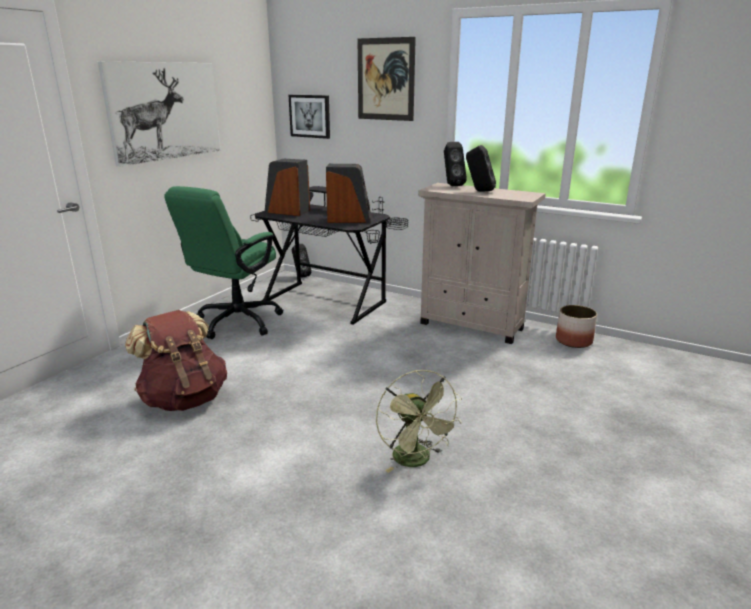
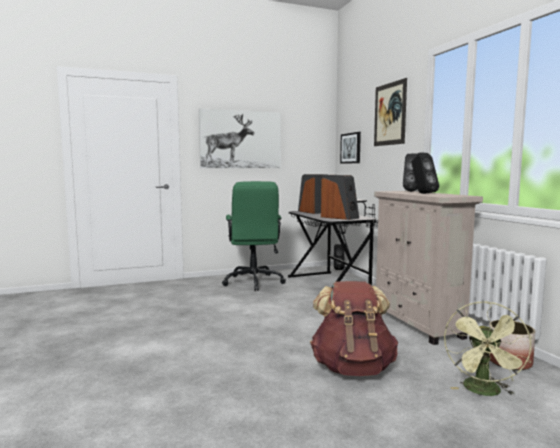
camera: 40 degrees right, 15 degrees down
(184, 399) = (165, 307): brown backpack -> brown backpack (352, 368)
(236, 324) = (254, 283): green office chair -> green office chair turned 75 degrees counterclockwise
(416, 461) = (217, 382): green fan -> green fan (484, 392)

